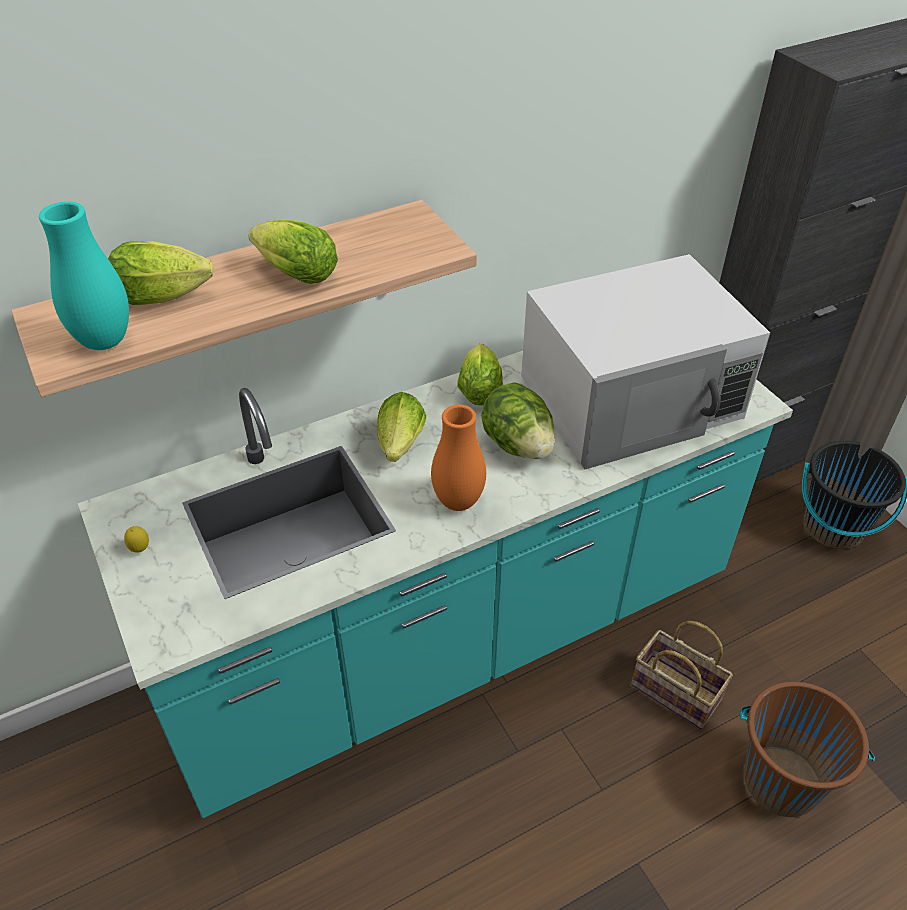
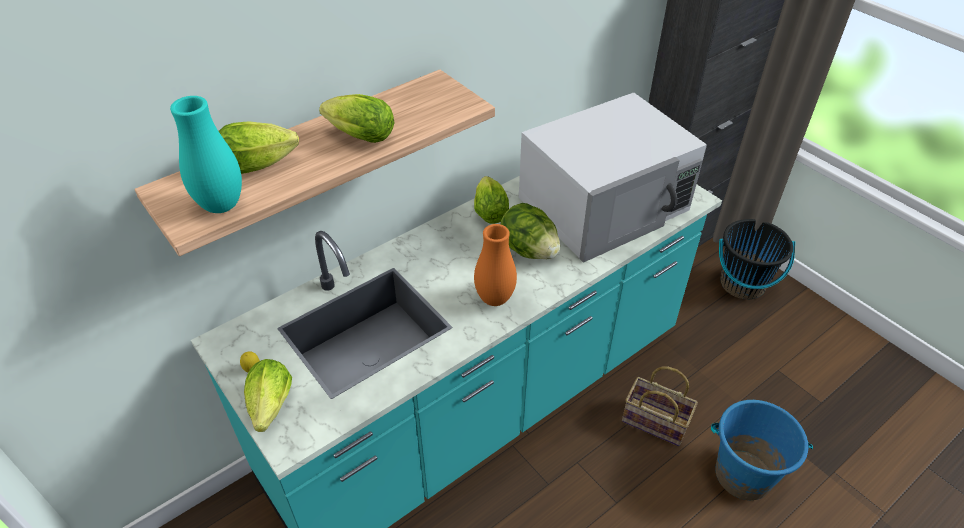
camera: 10 degrees left, 0 degrees up
(400, 447) = (439, 263): lettuce -> lettuce (270, 409)
(781, 781) = (743, 474): brown bucket -> blue bucket

